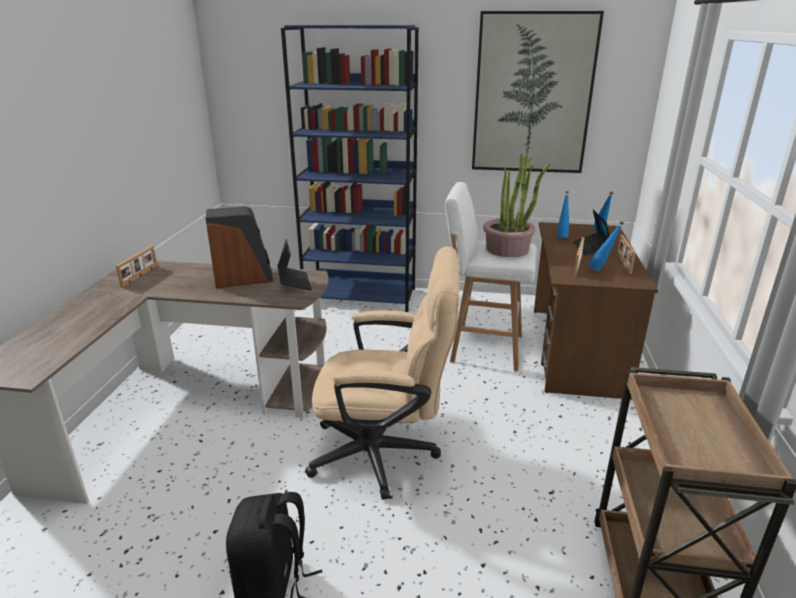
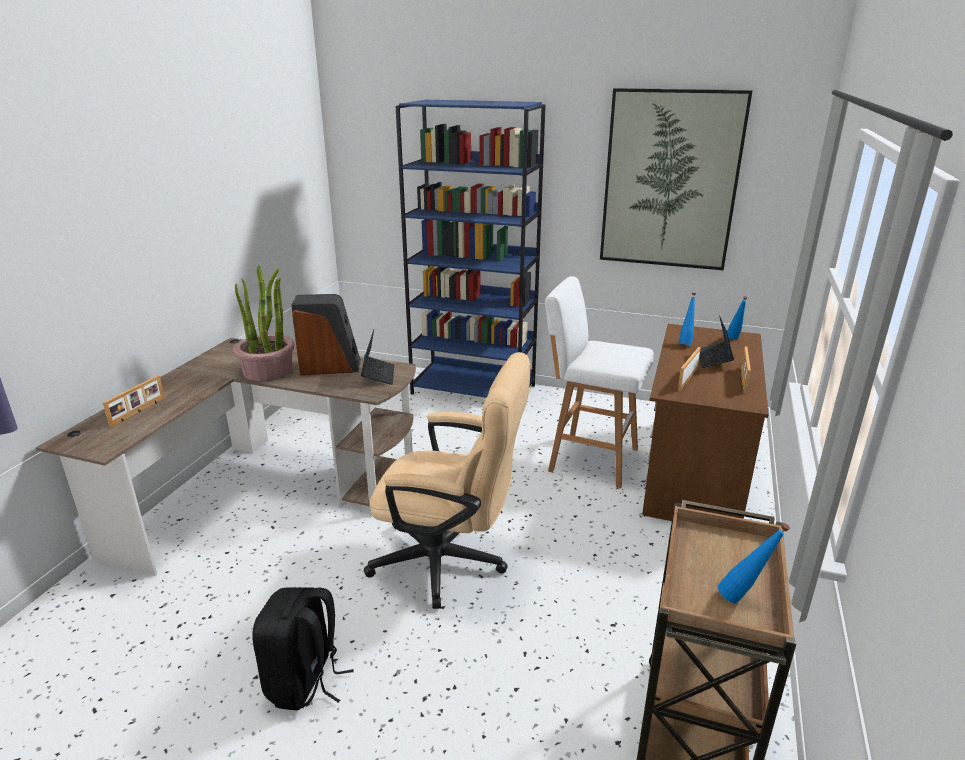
camera: 10 degrees right, 0 degrees up
(140, 276) = (233, 356): picture frame -> picture frame (139, 412)
(508, 249) = (617, 354): potted plant -> potted plant (268, 370)
(601, 270) = (713, 386): blue bottle -> blue bottle (743, 599)

